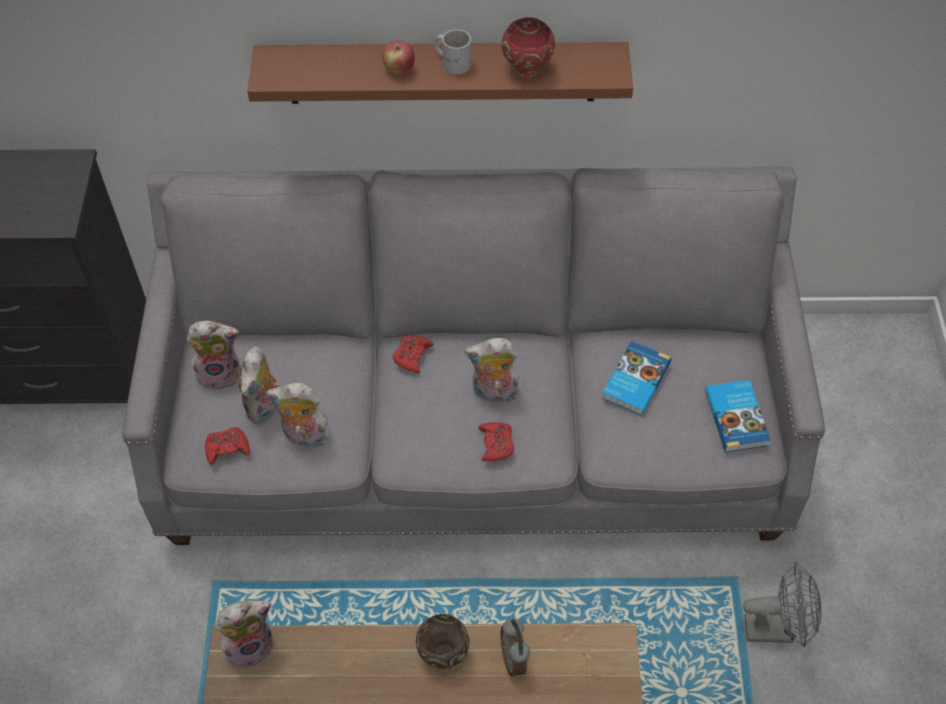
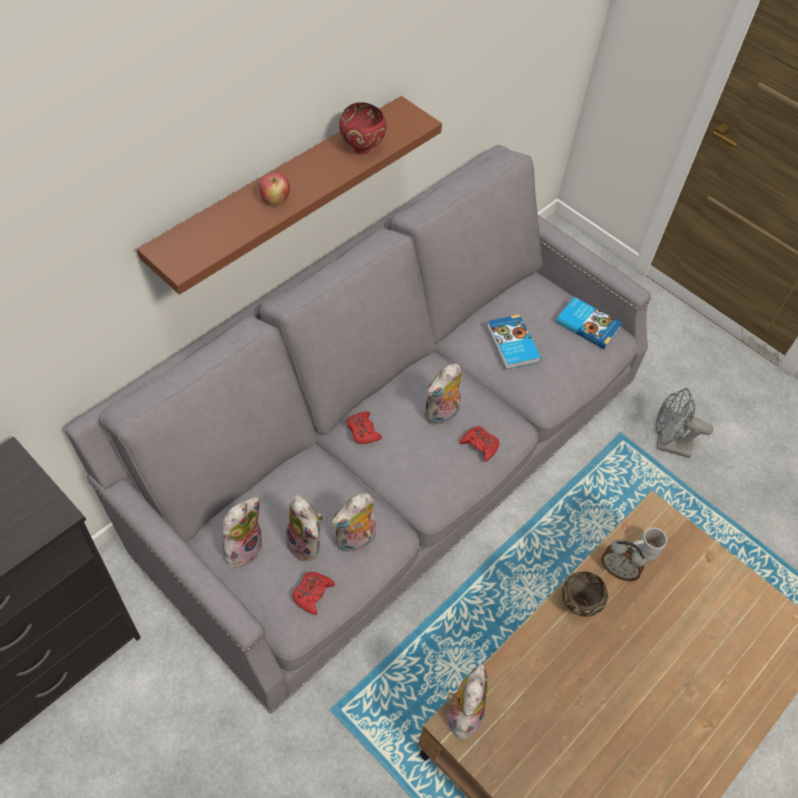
camera: 50 degrees left, 0 degrees up
(453, 61) = (305, 173): white mug -> white mug (642, 549)
(776, 629) = (667, 444): grey fan -> grey fan turned 120 degrees counterclockwise

